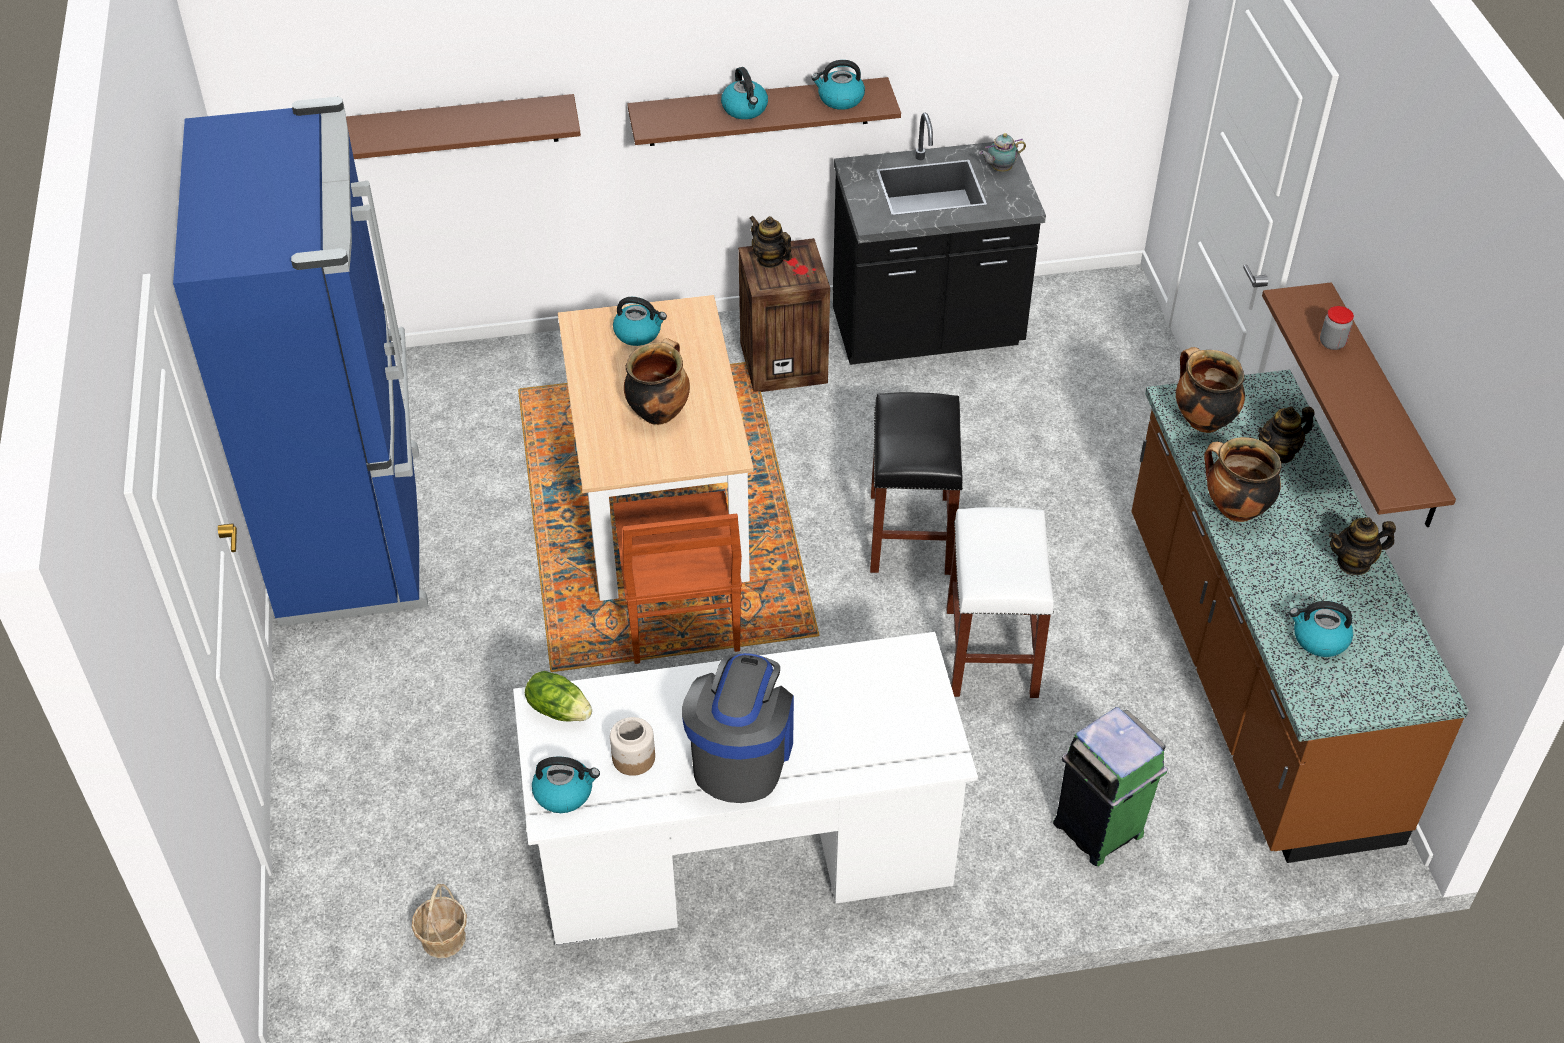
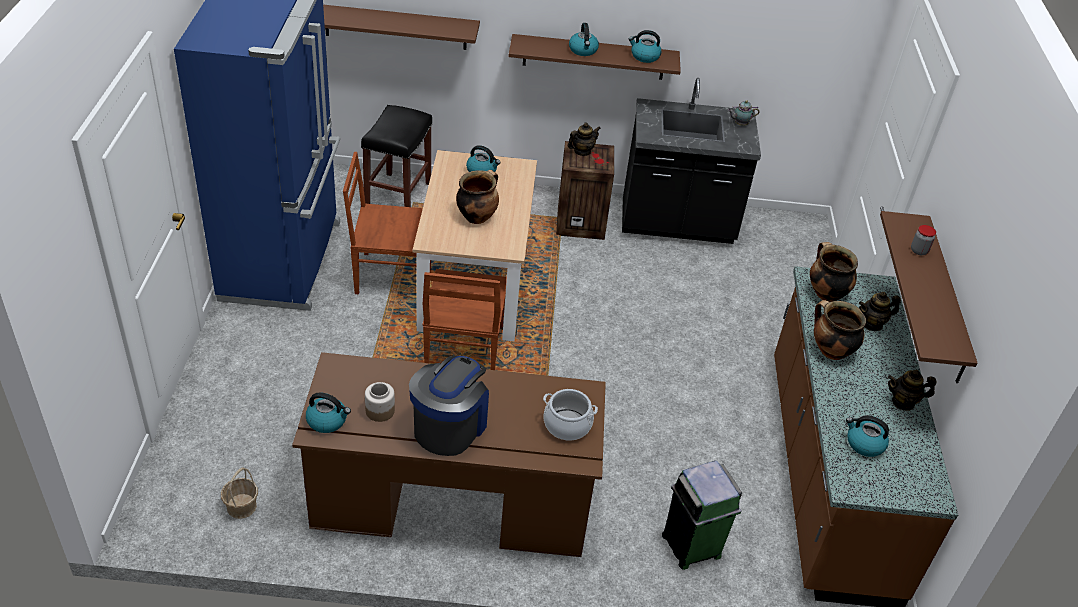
camera: 10 degrees right, 5 degrees down
(532, 518) = (393, 275): none -> brown chair
(559, 709) = (344, 371): lettuce -> none
(744, 850) = (452, 500): white desk -> brown desk
(770, 259) = (582, 151): teapot -> teapot turned 90 degrees clockwise
(904, 712) = (567, 425): none -> cooking pot
(910, 532) = (626, 336): black stool -> black stool (398, 194)
(992, 654) = (656, 420): white stool -> none

